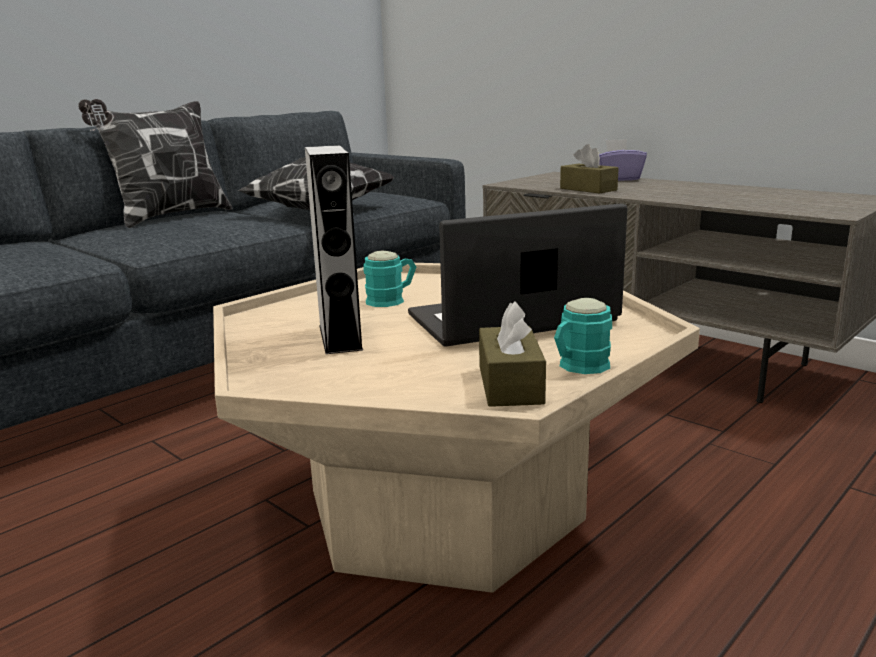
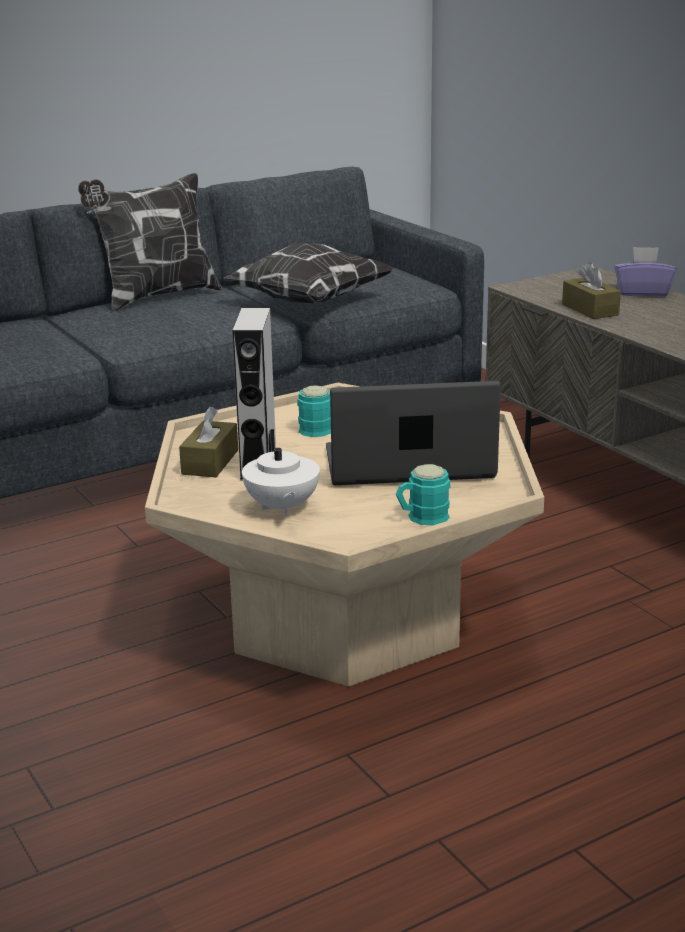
camera: 15 degrees right, 5 degrees up
(397, 376) = (281, 508): none -> white teapot
(510, 384) = (358, 526): brown tissue box -> brown tissue box (210, 462)

